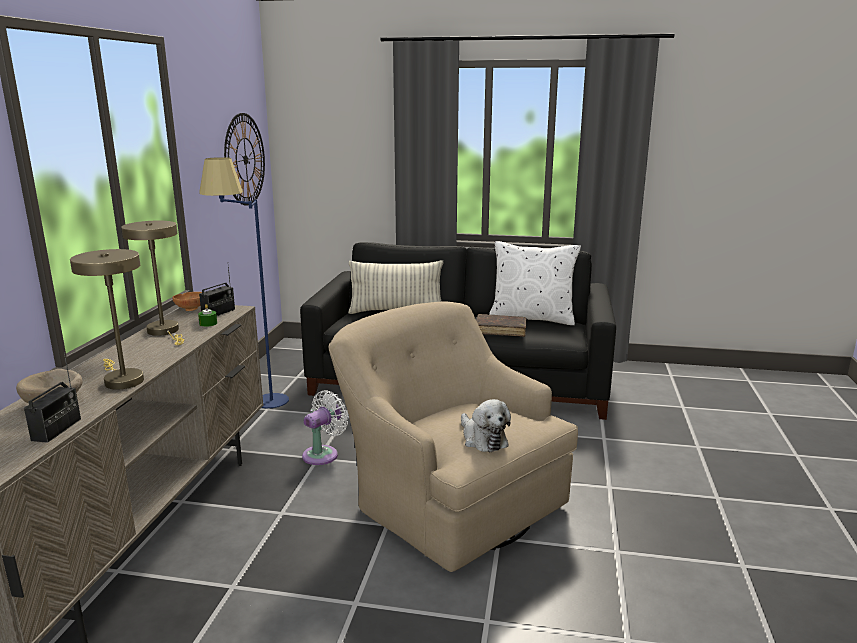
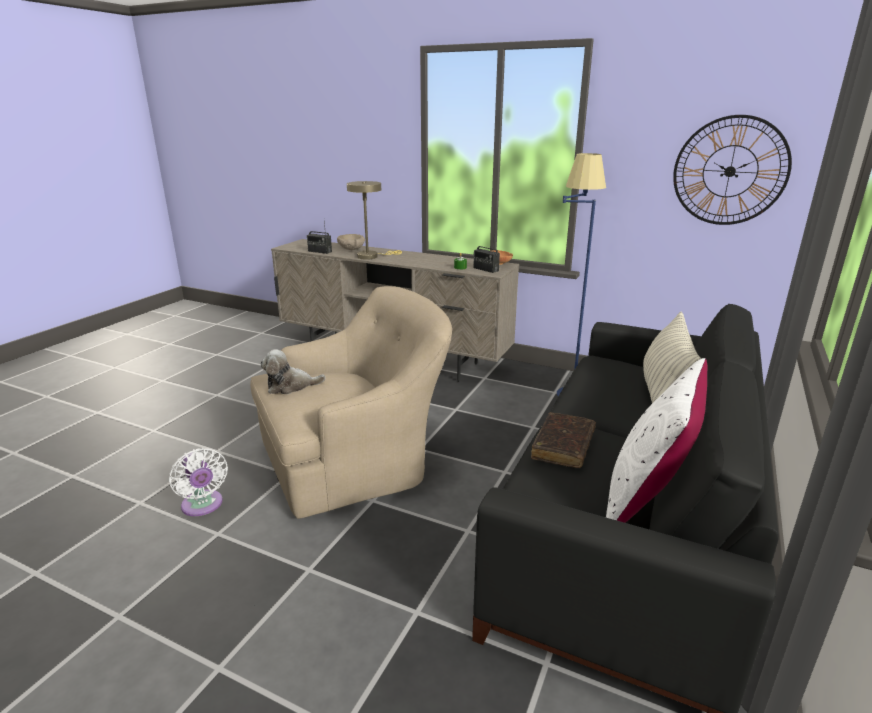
camera: 105 degrees right, 5 degrees up
(165, 332) = (448, 260): beige table lamp -> none
(323, 454) = (461, 412): white fan -> white fan (203, 506)

